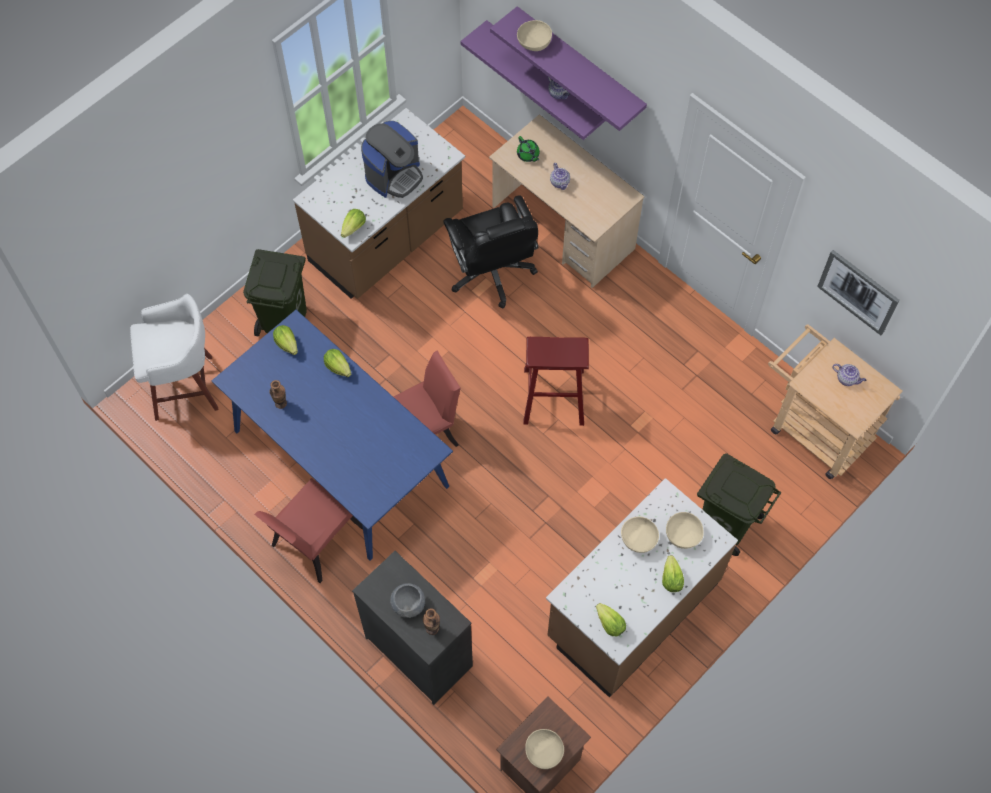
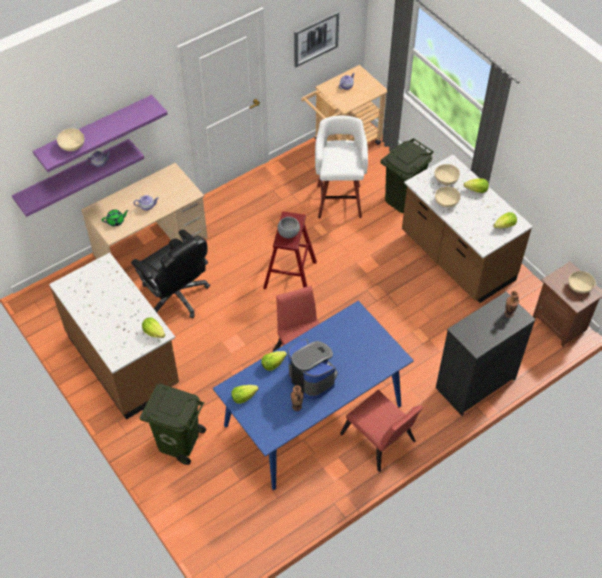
camera: 80 degrees left, 10 degrees down
(187, 387) = (224, 524): white stool -> white stool (339, 200)
(394, 175) = (112, 299): coffee machine -> coffee machine (312, 378)
(408, 604) = (490, 325): grey bowl -> grey bowl (288, 233)
(492, 273) = (176, 296): black office chair -> black office chair turned 60 degrees clockwise

